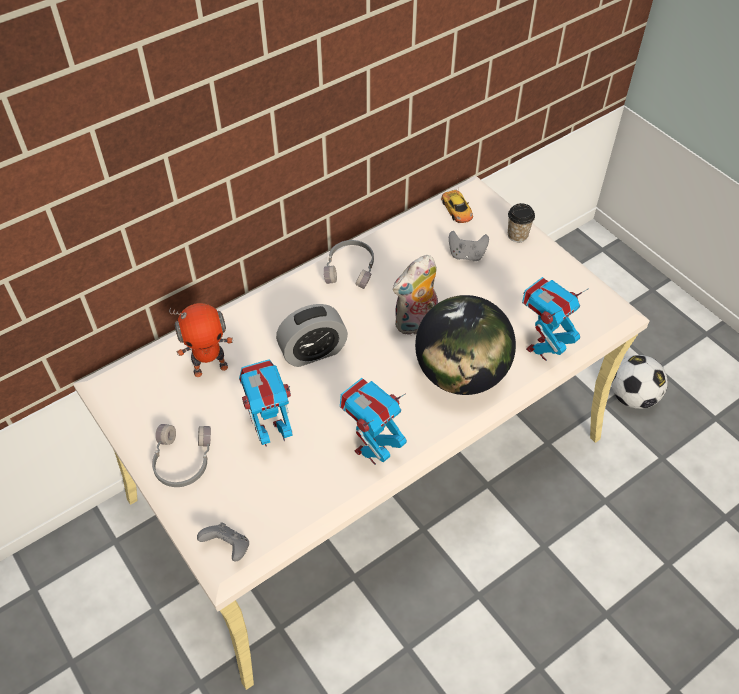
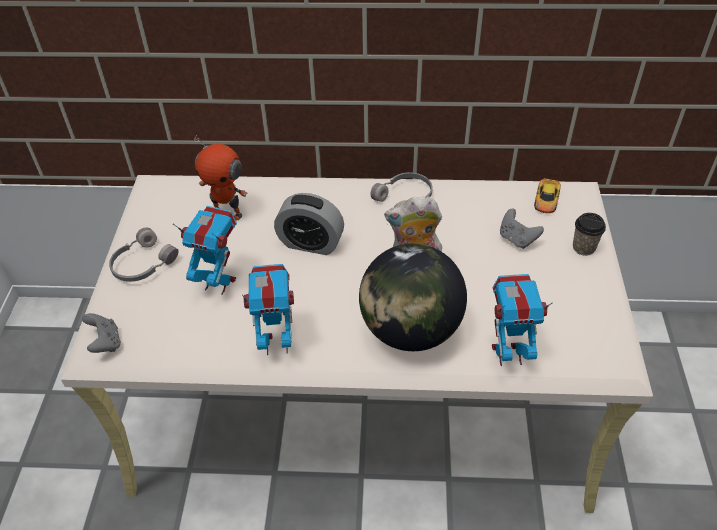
camera: 40 degrees right, 5 degrees down
(632, 397) = (663, 497): football -> none

